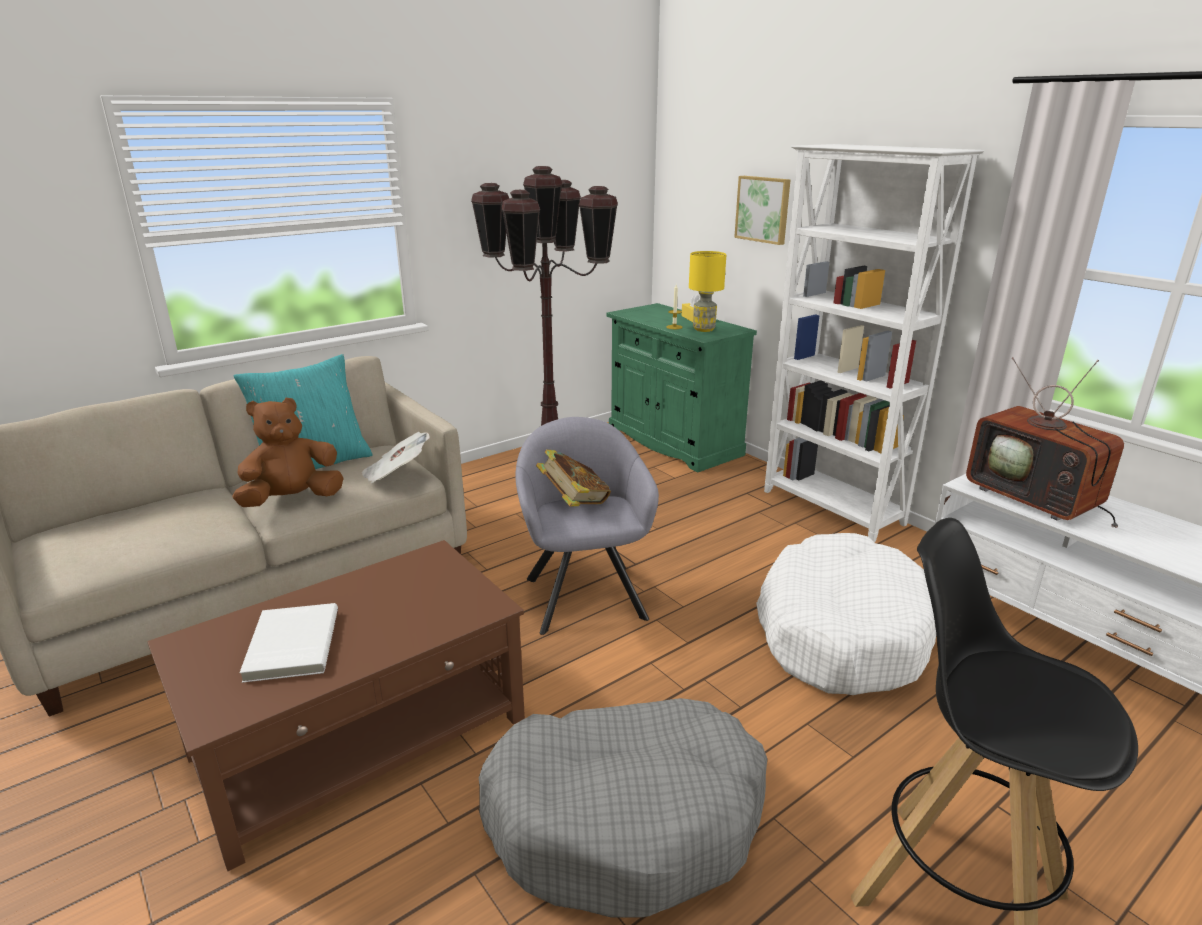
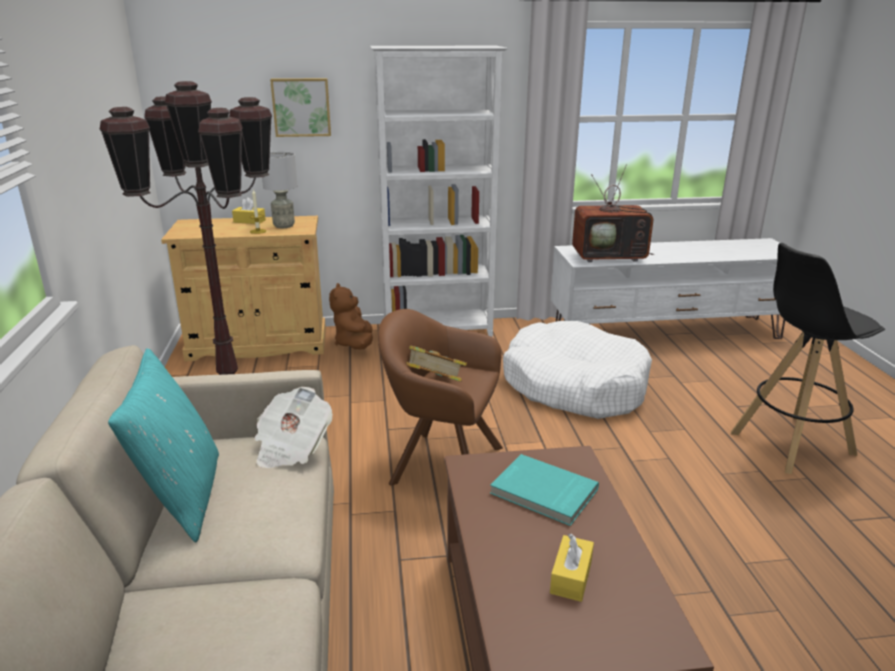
camera: 60 degrees left, 0 degrees up
(290, 645) = (571, 577): white book -> yellow tissue box
(292, 499) = (267, 526): brown plush toy -> brown plush toy (354, 344)
(414, 601) = (543, 492): none -> turquoise book
(584, 593) = (440, 463): grey armchair -> brown armchair
(626, 818) = (702, 528): grey dog bed -> none
(673, 441) = (258, 344): green cabinet -> beige cabinet
(703, 329) = (283, 226): yellow table lamp -> grey table lamp

